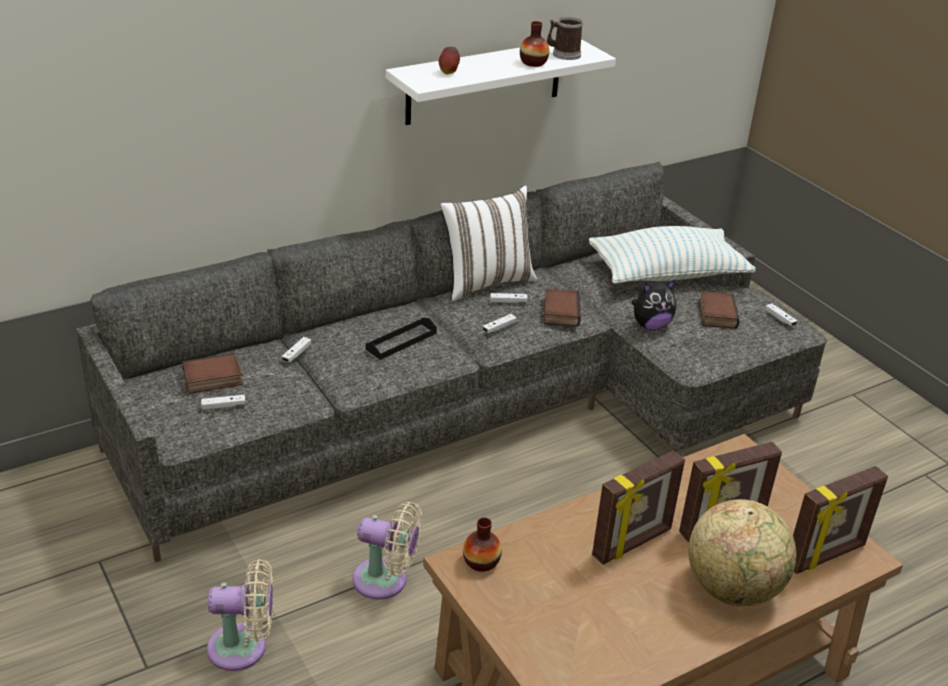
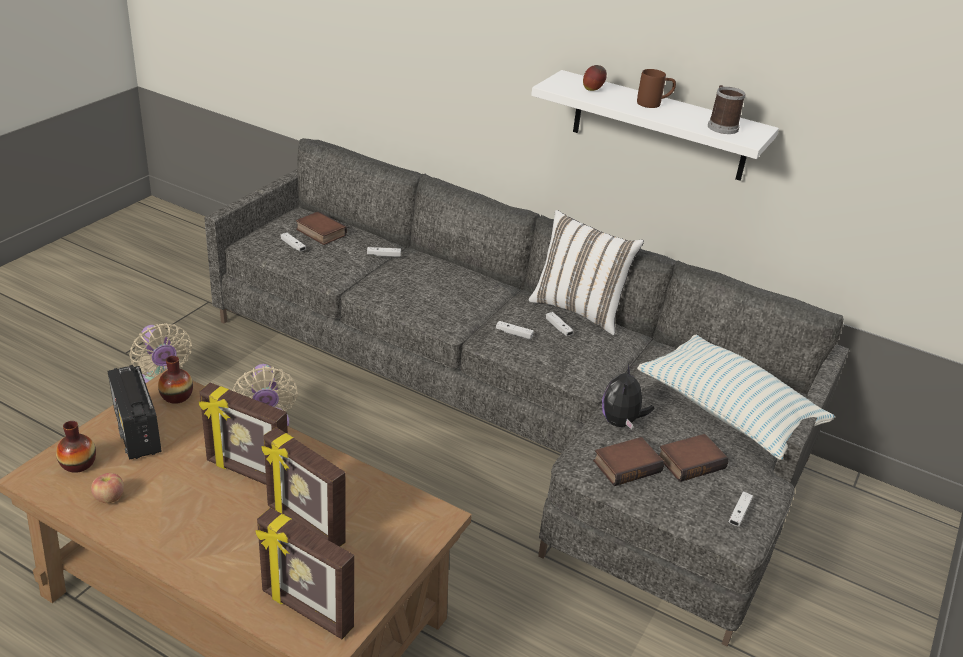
camera: 60 degrees right, 0 degrees up
(401, 341) = (443, 292): black tray -> none
(499, 61) = (654, 104): none -> brown mug
(529, 605) = (137, 432): none -> radio
(533, 63) = (675, 117): vase -> vase (78, 464)
(559, 312) = (575, 359): book -> book (627, 465)
(628, 647) = (109, 498): none -> apple
(650, 325) = (621, 422): plush toy -> plush toy turned 60 degrees clockwise
(733, 589) = (218, 549): globe -> none

